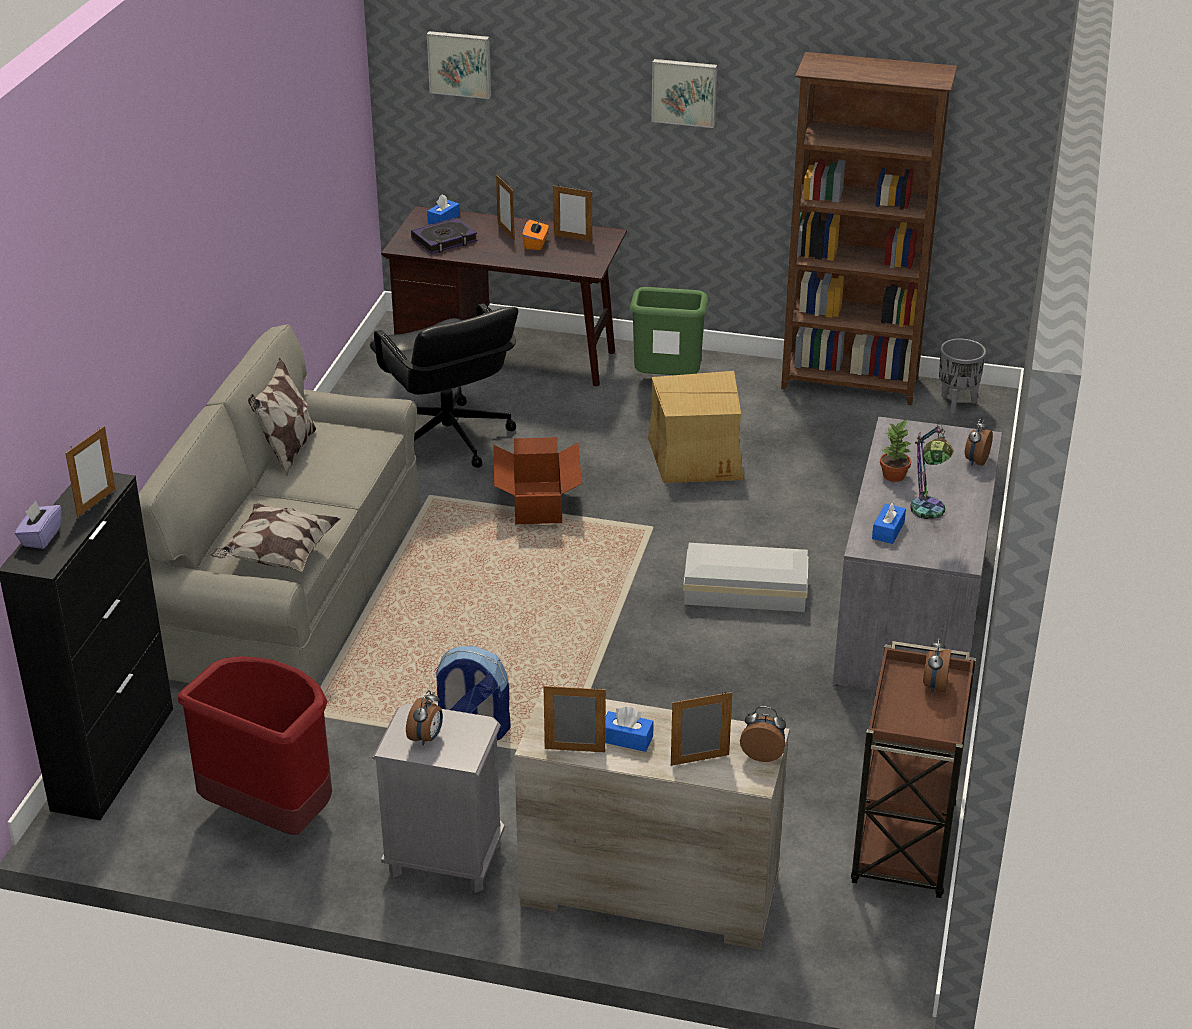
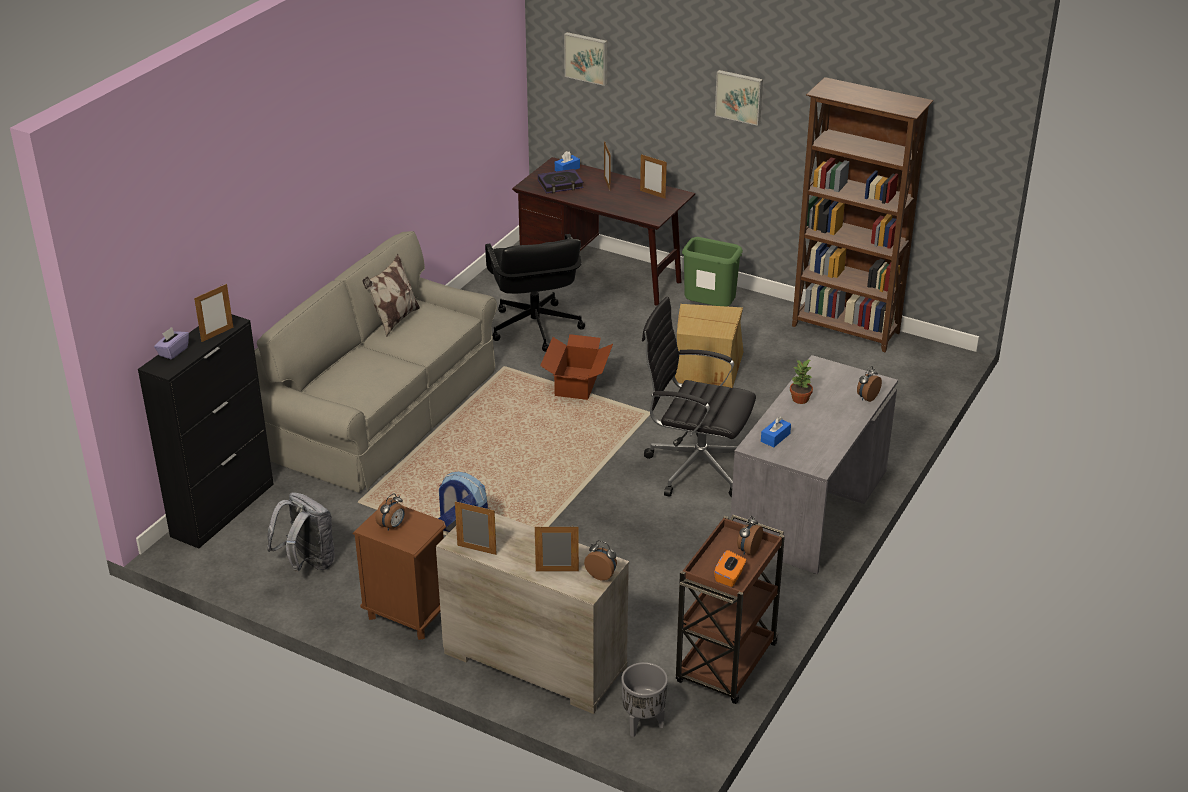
camera: 15 degrees right, 0 degrees up
(270, 813) = (307, 563): red trash can -> grey backpack
(277, 556) = (357, 390): pillow -> none
(444, 860) = (408, 614): grey nightstand -> brown nightstand
(536, 244) = (624, 195): orange tissue box -> orange tissue box (729, 577)
(627, 739) = (515, 548): blue tissue box -> none
(743, 589) = (696, 467): white storage box -> black office chair
(926, 515) = (809, 431): table lamp -> none
(956, 403) = (920, 356): grey planter -> grey planter (643, 724)

